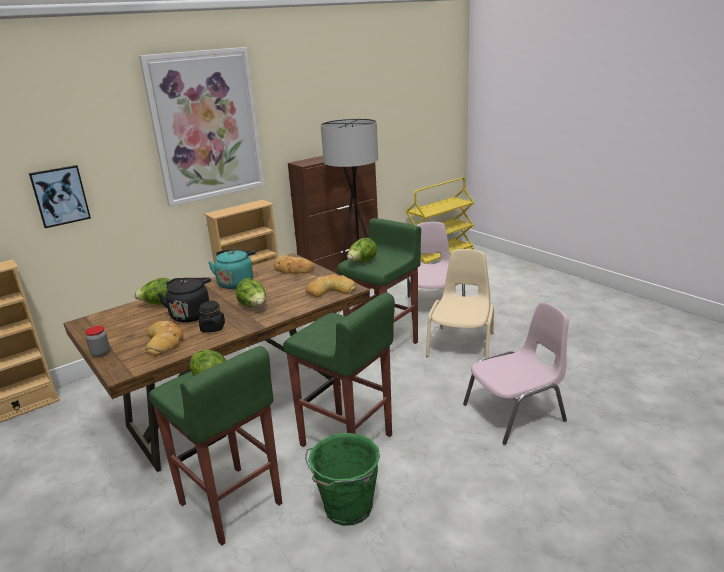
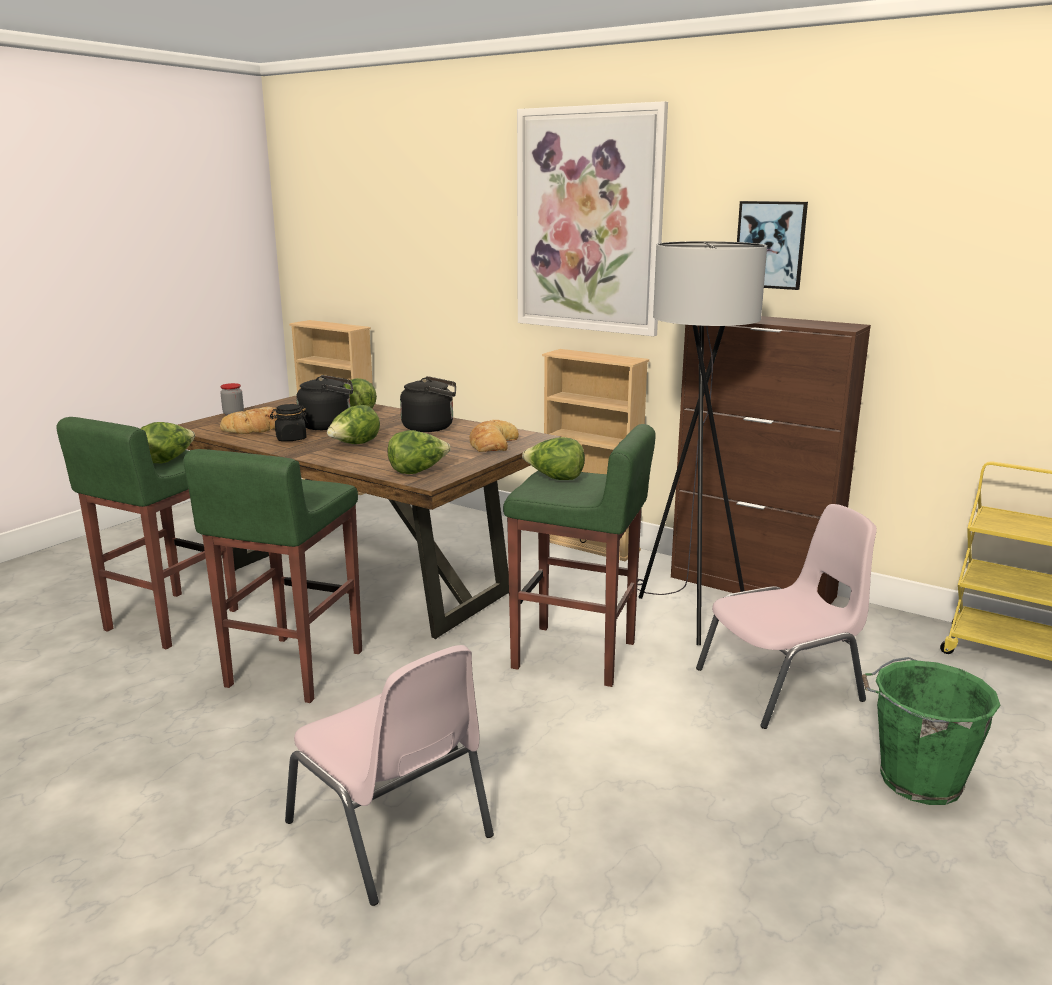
camera: 70 degrees right, 5 degrees down
(60, 196) = (419, 272): picture -> picture (770, 245)
(236, 283) = (431, 427): turquoise kettle -> black kettle
(330, 290) = (418, 471): bread -> lettuce
(347, 509) = (145, 694): green bucket -> green bucket (916, 780)
(462, 344) = (634, 738): beige chair -> none

